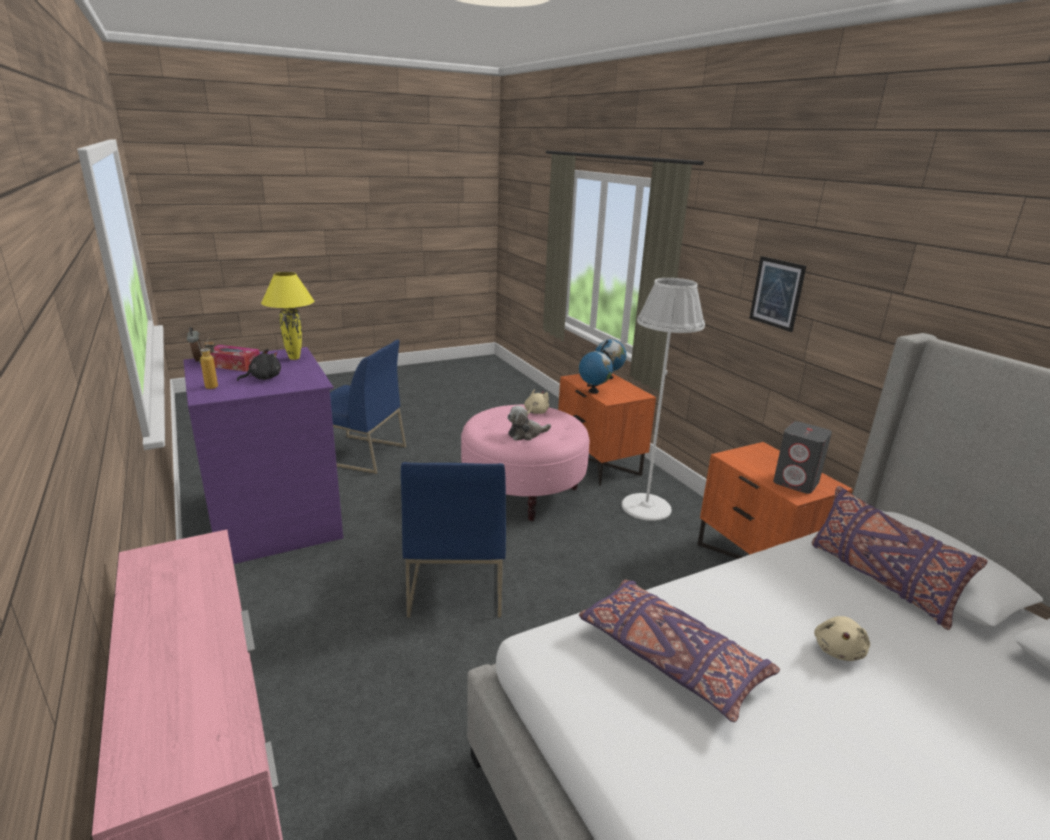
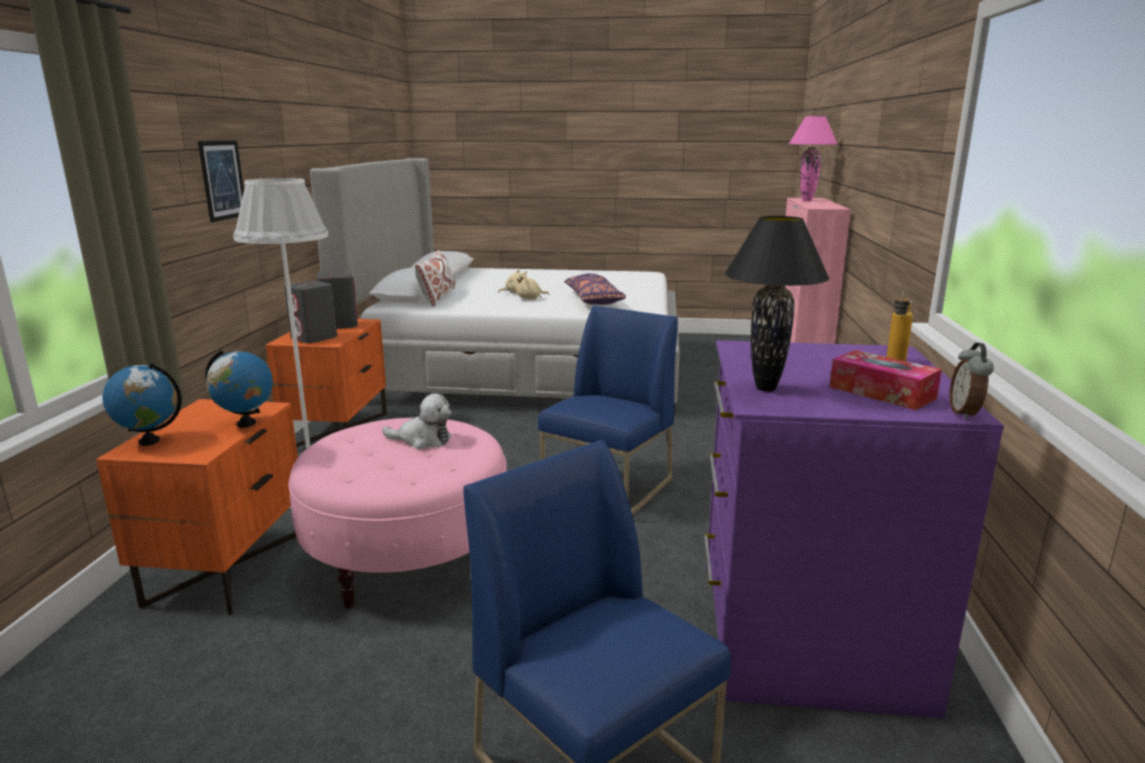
camera: 145 degrees left, 5 degrees down
(199, 676) = (807, 200): none -> pink table lamp
(263, 378) = (818, 362): black plush toy -> none
(295, 358) = (765, 389): yellow table lamp -> black table lamp
(535, 412) = (342, 467): beige plush toy -> beige plush toy (530, 298)
(757, 458) = (314, 338): none -> grey speaker
(879, 580) = (437, 297): purple pillow -> white pillow

